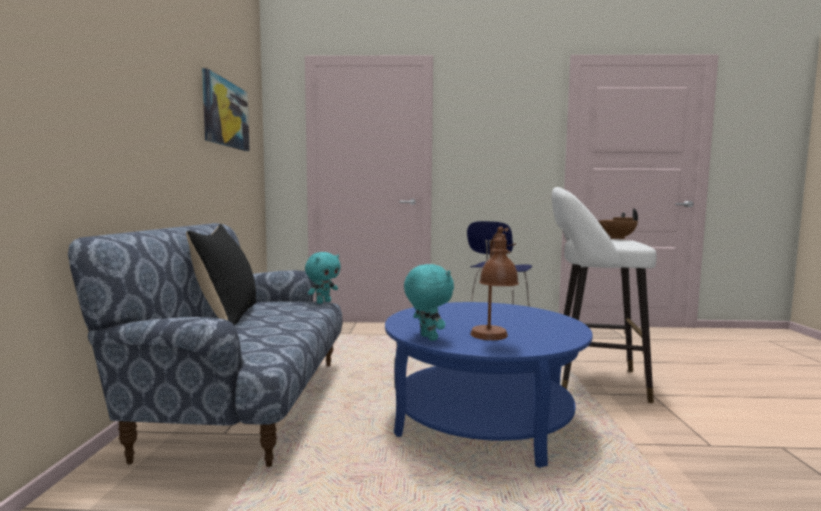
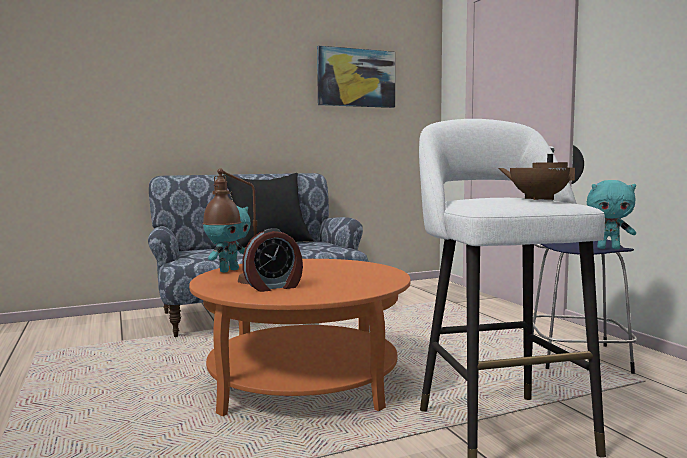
camera: 65 degrees right, 0 degrees up
(323, 302) = (349, 249): turquoise plush toy -> turquoise plush toy (608, 248)
(482, 419) = (303, 381): blue coffee table -> orange coffee table
(525, 333) = (274, 287): none -> alarm clock

